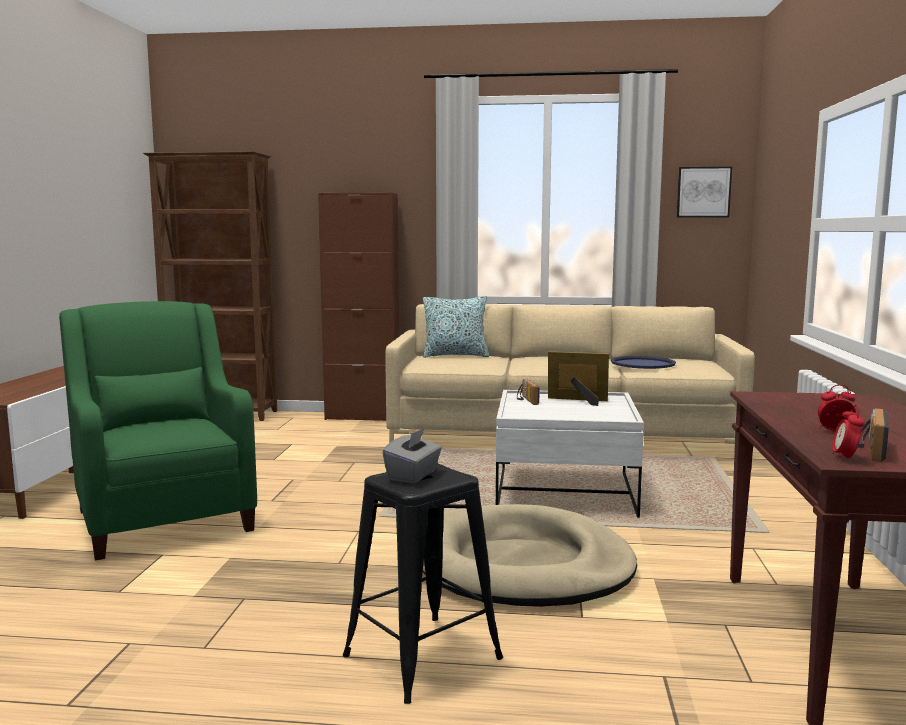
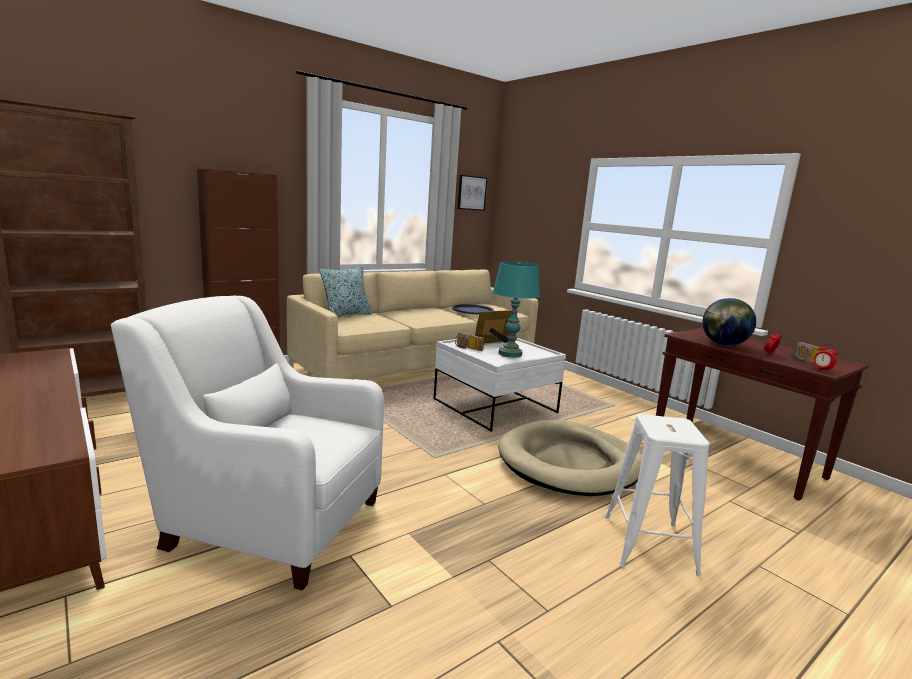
camera: 45 degrees left, 5 degrees up
(163, 516) = (269, 521): green armchair -> white armchair
(413, 475) = (664, 427): grey tissue box -> none
(421, 657) = (649, 545): black stool -> white stool
(564, 412) = (510, 354): none -> turquoise table lamp
(789, 411) = (723, 344): none -> globe

